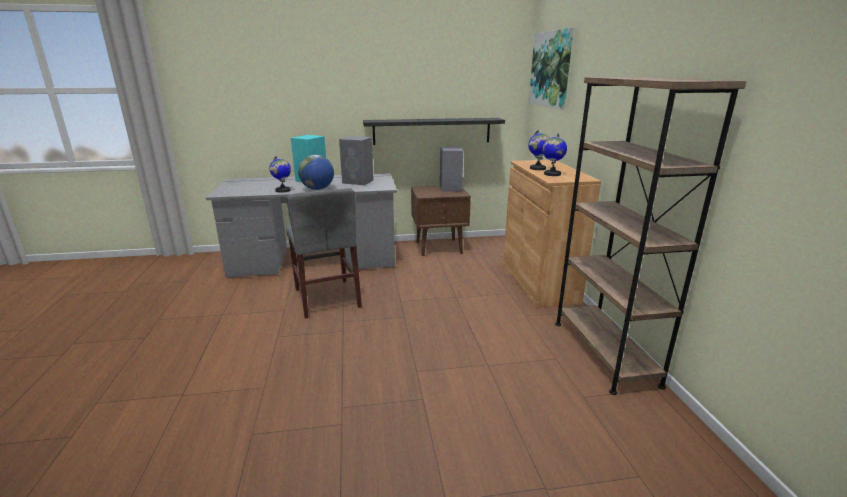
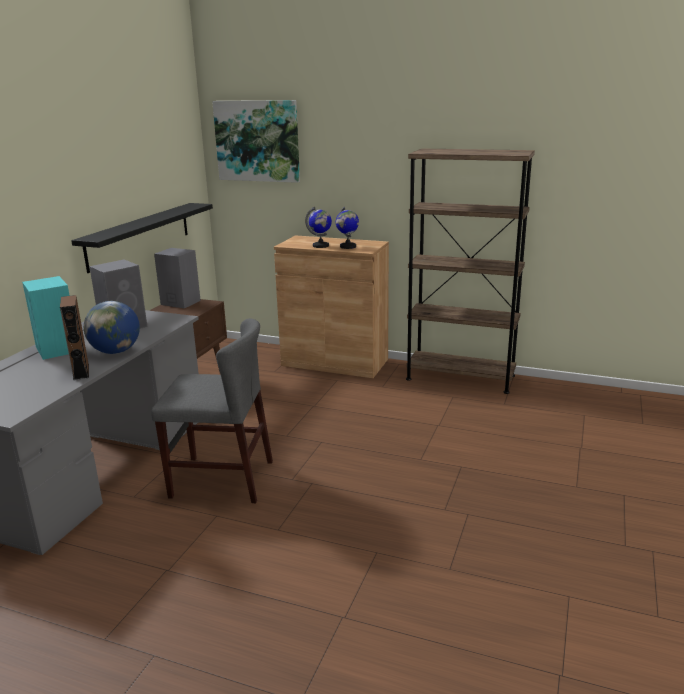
camera: 60 degrees left, 0 degrees up
(283, 190) = (81, 372): globe -> brown speaker

